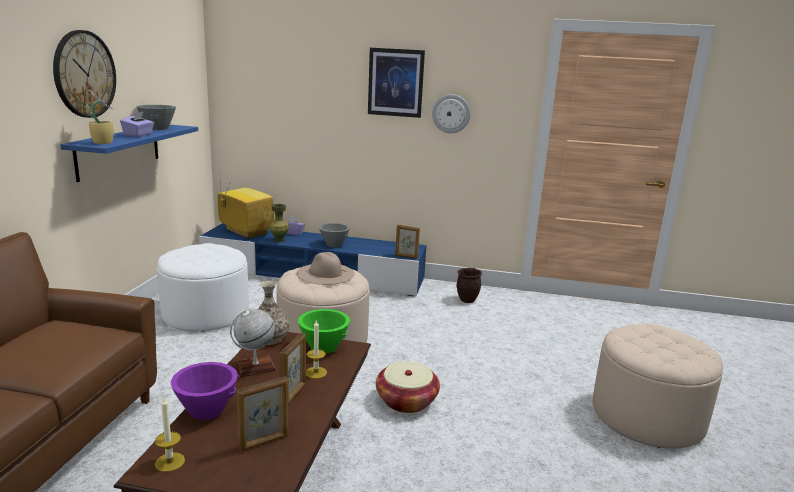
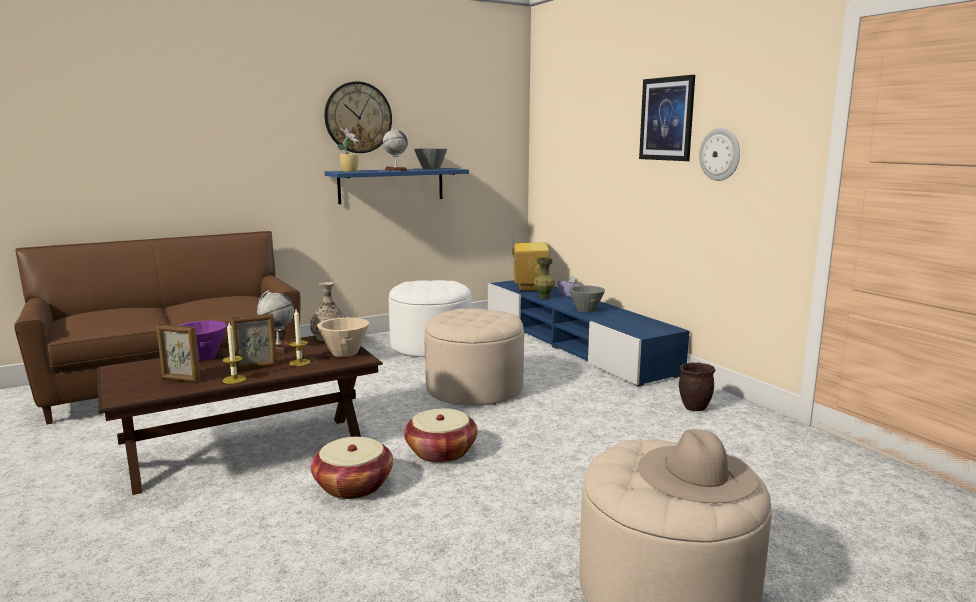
camera: 50 degrees right, 5 degrees down
(138, 135) = (396, 170): purple tissue box -> globe
(170, 462) = (131, 369): candle -> candle (234, 379)
(323, 347) = (344, 353): green bowl -> beige bowl
(325, 273) = (481, 315): beige hat -> beige hat (695, 472)
(406, 256) = (635, 333): picture frame -> none
(409, 459) = (353, 486): none -> basket

